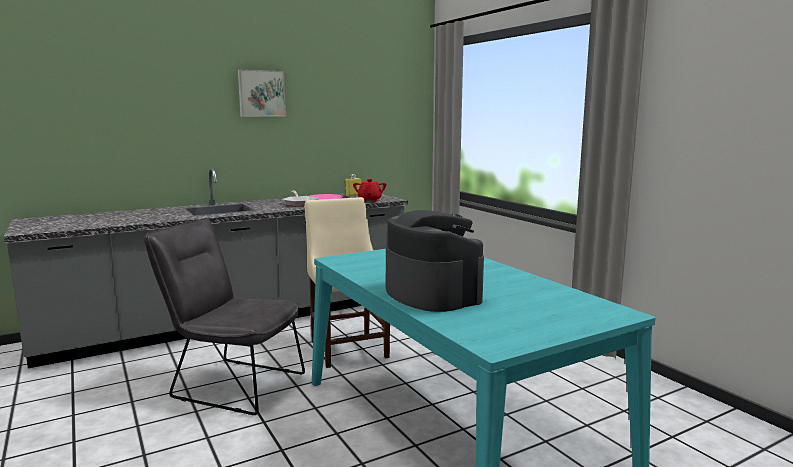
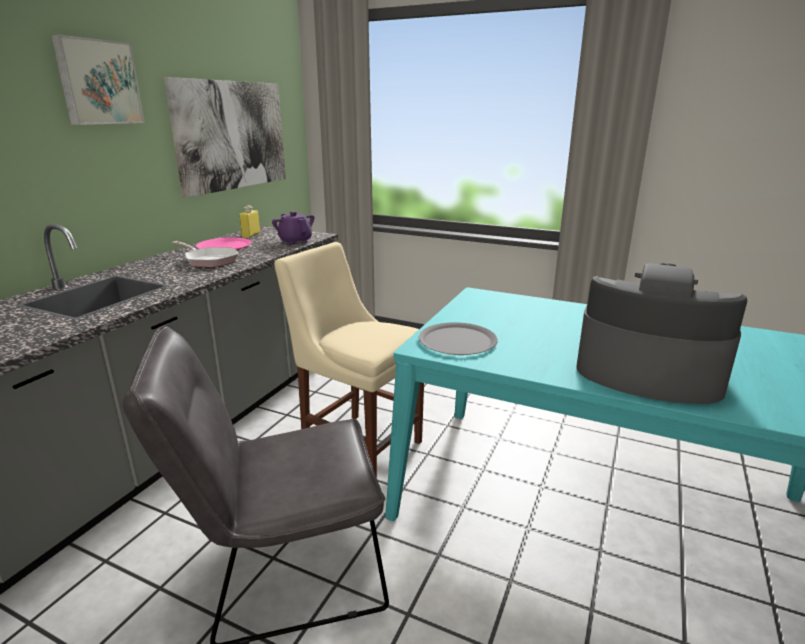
camera: 35 degrees left, 10 degrees up
(357, 126) = (232, 135): none -> picture
(360, 260) = (457, 340): none -> grey plate
(370, 201) = (295, 241): red teapot -> purple teapot

